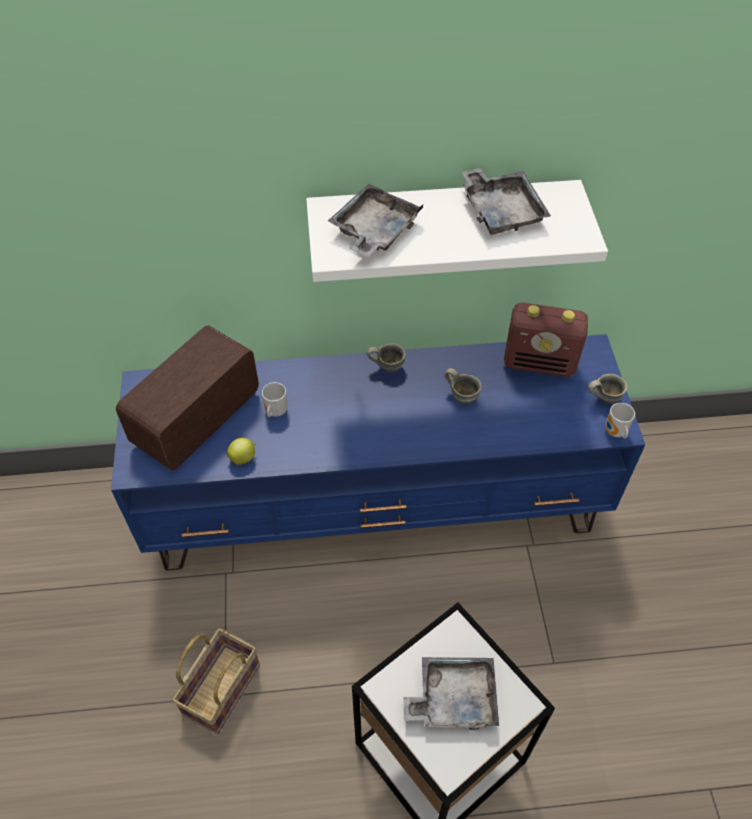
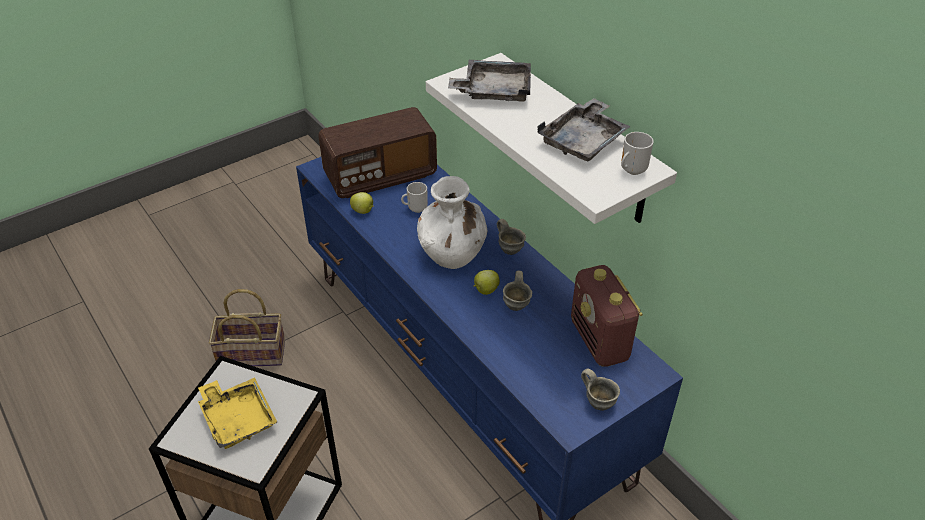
camera: 60 degrees right, 10 degrees down
(197, 419) = (380, 176): radio -> radio turned 150 degrees clockwise
(363, 413) = (452, 254): none -> white vase
(430, 411) = (485, 290): none -> apple
(453, 698) = (238, 418): grey tray -> yellow tray
(614, 433) = (563, 423): mug -> mug (631, 170)

